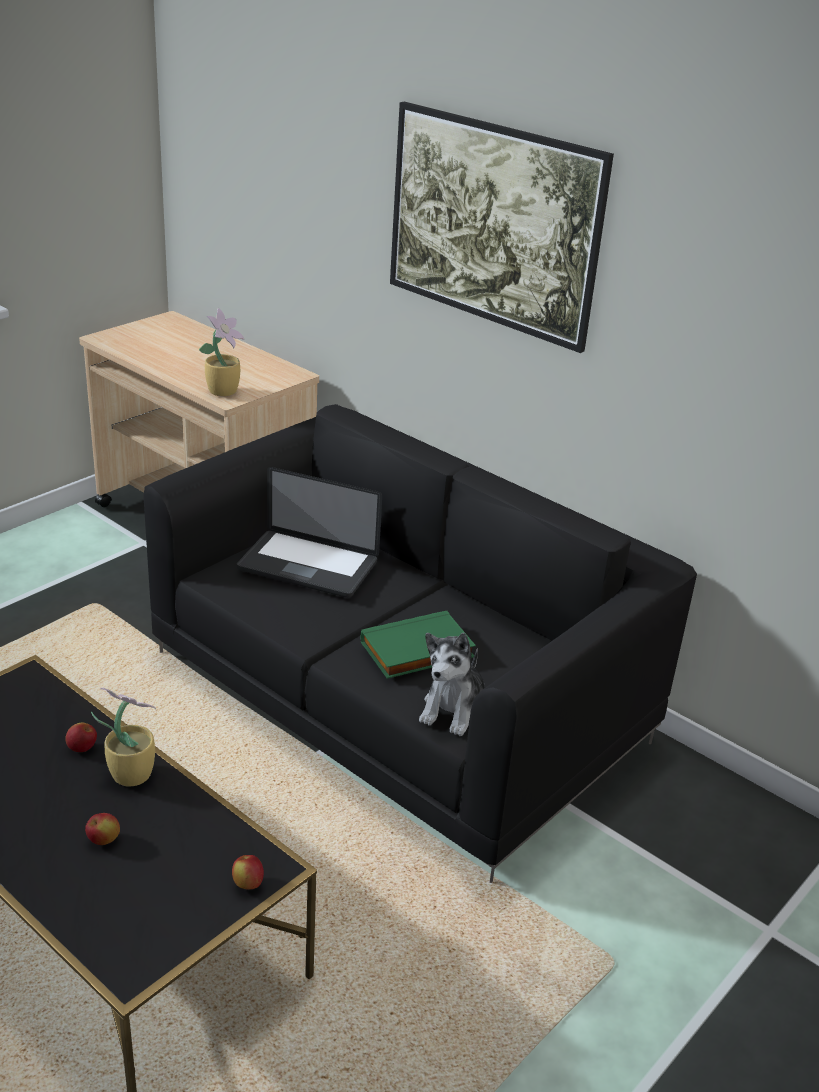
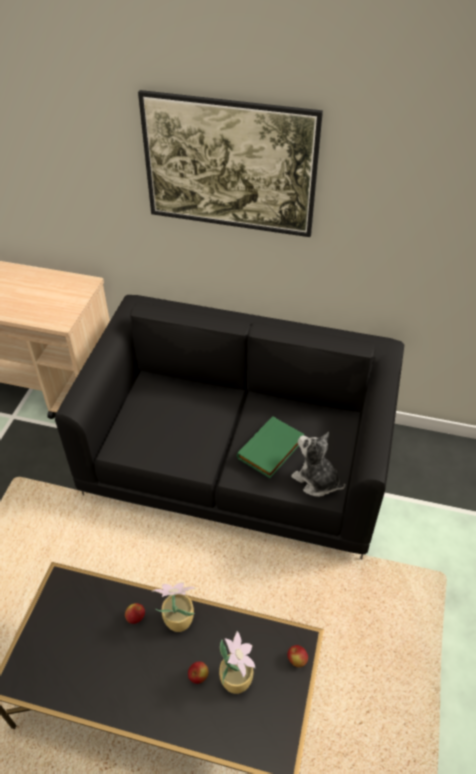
camera: 25 degrees left, 15 degrees up
(224, 391) = (54, 316): potted plant -> potted plant (236, 679)
(308, 566) = (166, 414): laptop -> none
(454, 709) = (316, 480): plush toy -> plush toy turned 135 degrees clockwise

